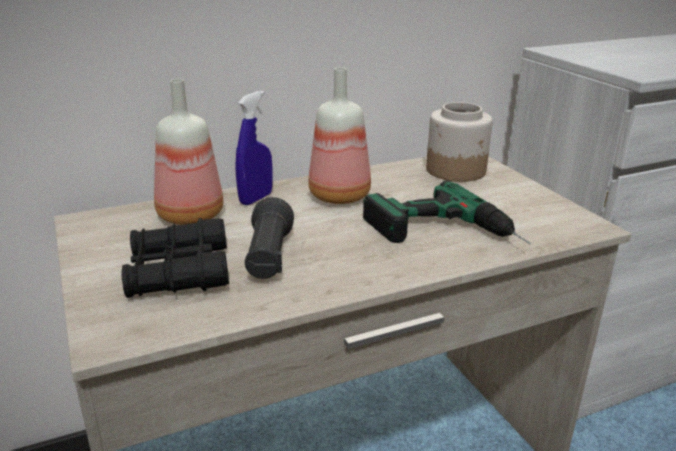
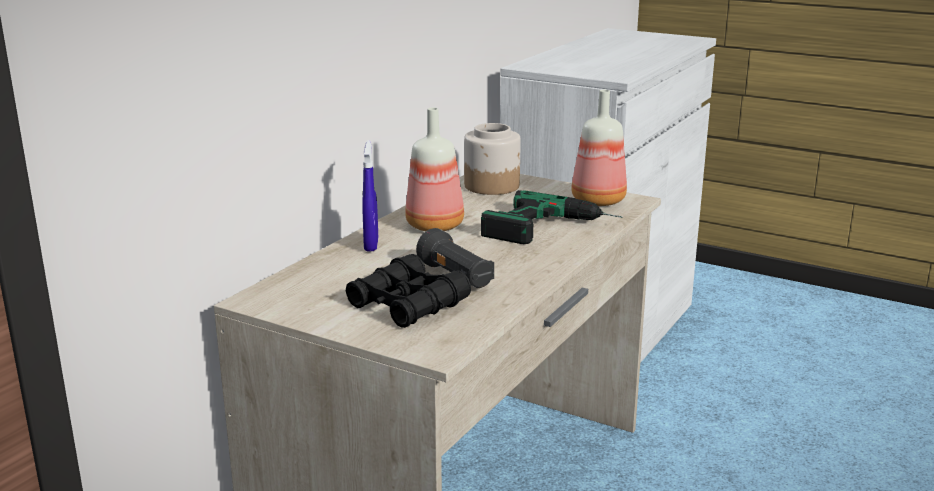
camera: 35 degrees left, 5 degrees down
(188, 216) = (339, 271): bottle -> bottle (597, 201)

